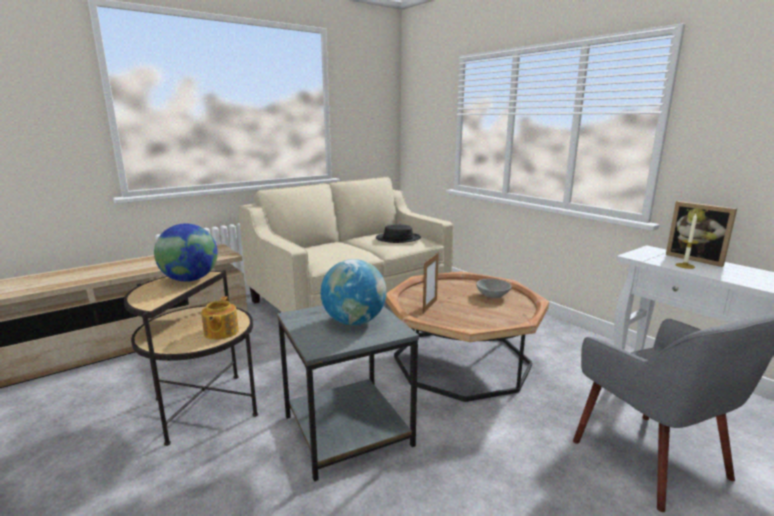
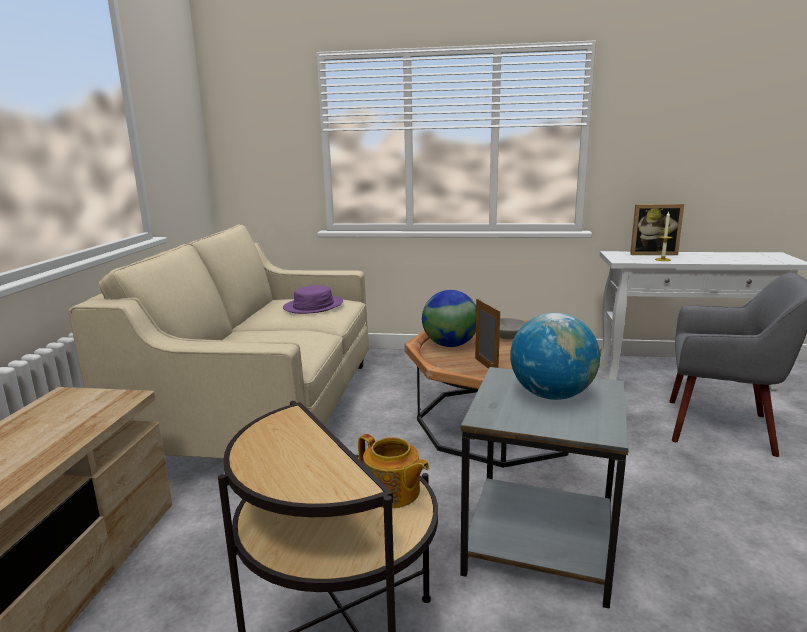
camera: 45 degrees left, 0 degrees up
(190, 279) = (289, 432): globe -> globe (450, 345)
(398, 238) = (313, 306): black hat -> purple hat

